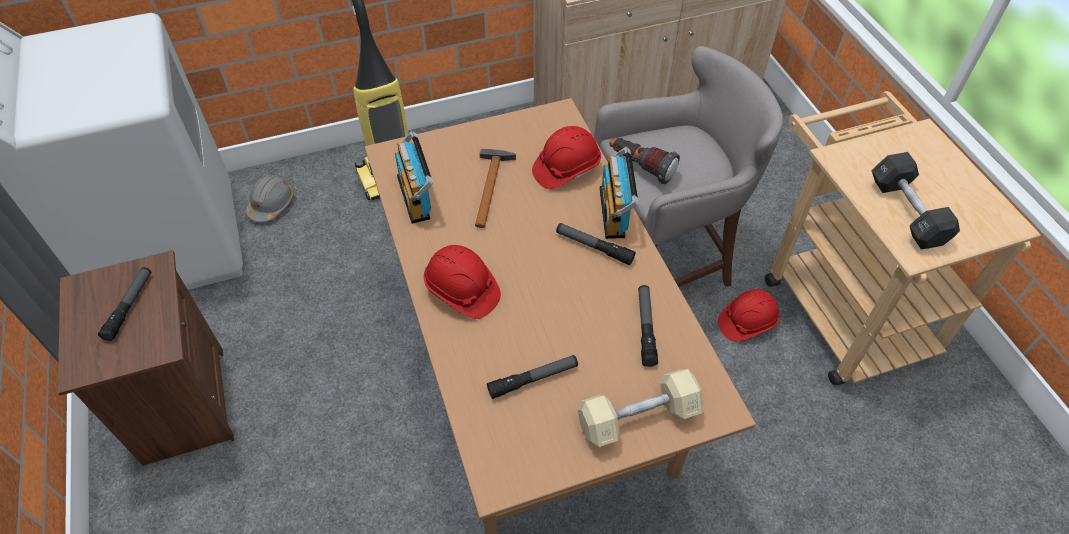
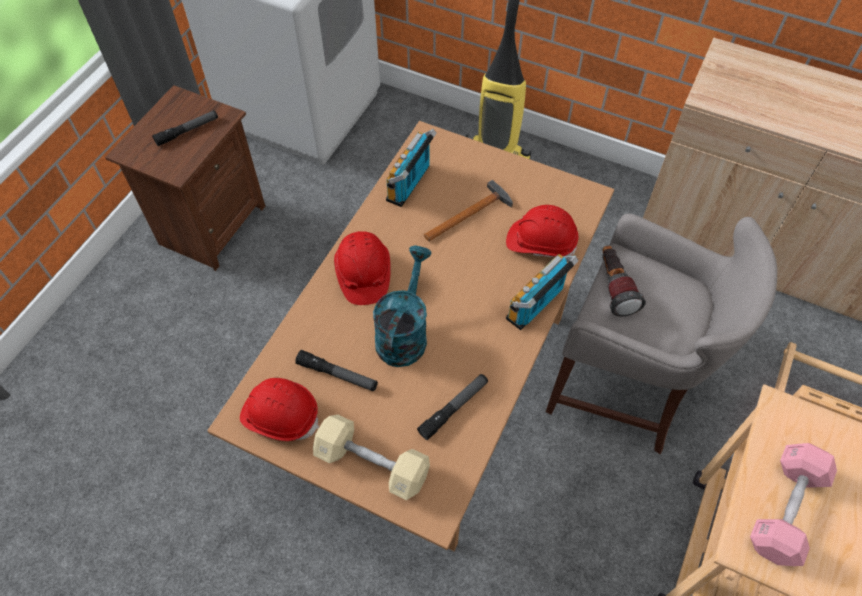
camera: 45 degrees right, 5 degrees up
(271, 204) = (388, 127): grey hard hat -> none
(545, 307) = (403, 332): none -> turquoise watering can
(594, 247) = (489, 318): flashlight -> none
(747, 322) = (639, 493): red hard hat -> red hard hat (280, 415)
(907, 212) = (785, 509): black dumbbell -> pink dumbbell

